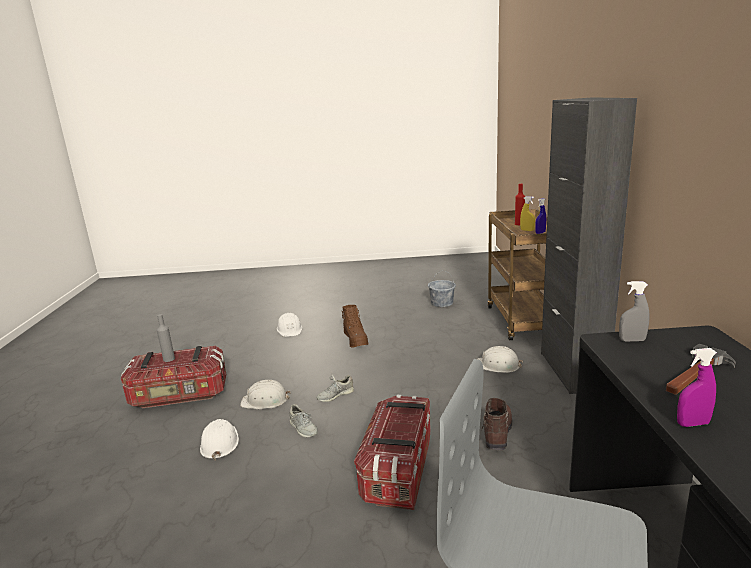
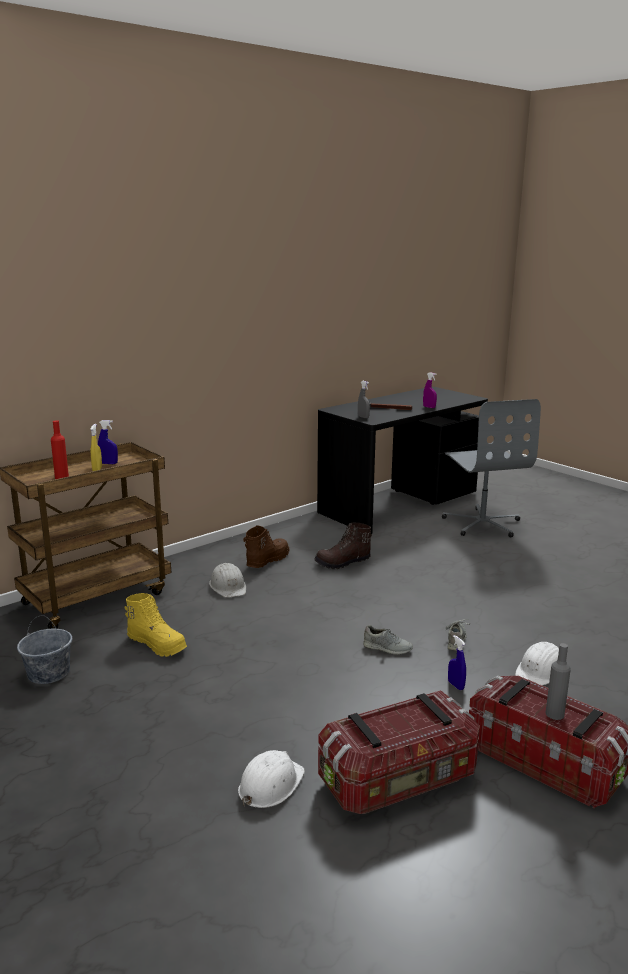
camera: 130 degrees left, 0 degrees up
(265, 401) = (455, 685): white hard hat -> blue spray bottle
(356, 340) = (248, 694): brown boot -> brown boot (267, 560)
(398, 470) = (434, 582): storage box -> storage box (399, 781)
(438, 329) = (157, 644): none -> yellow boot
(572, 371) = (206, 556): black cabinet -> none

